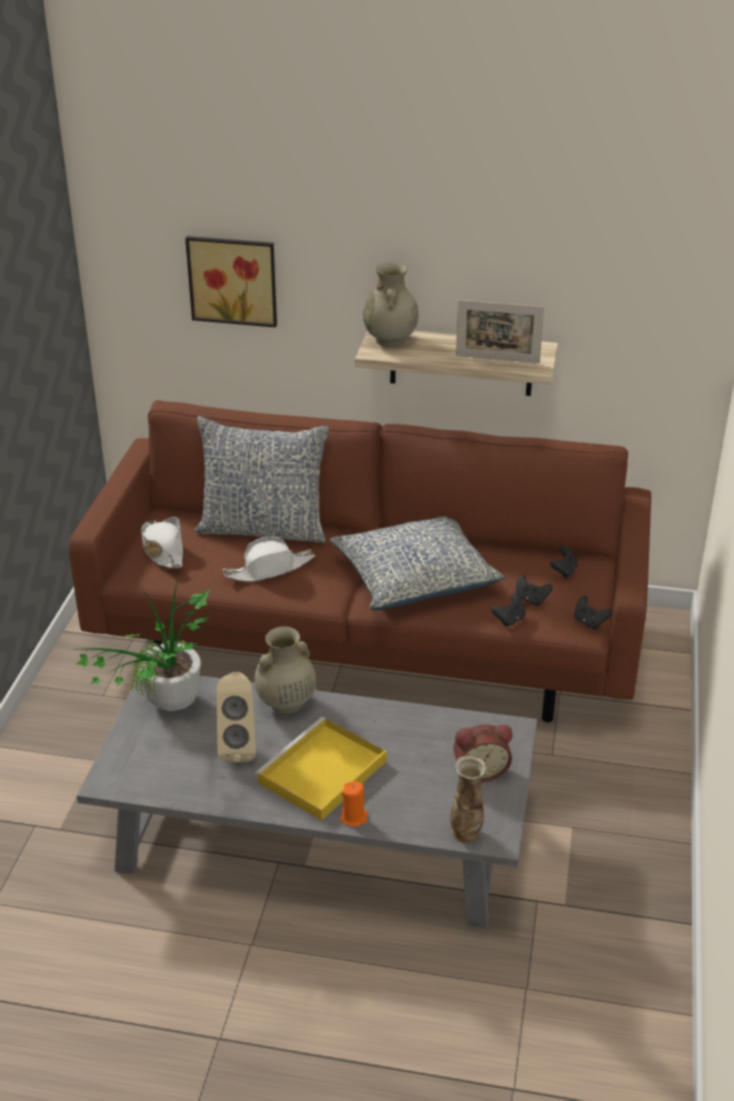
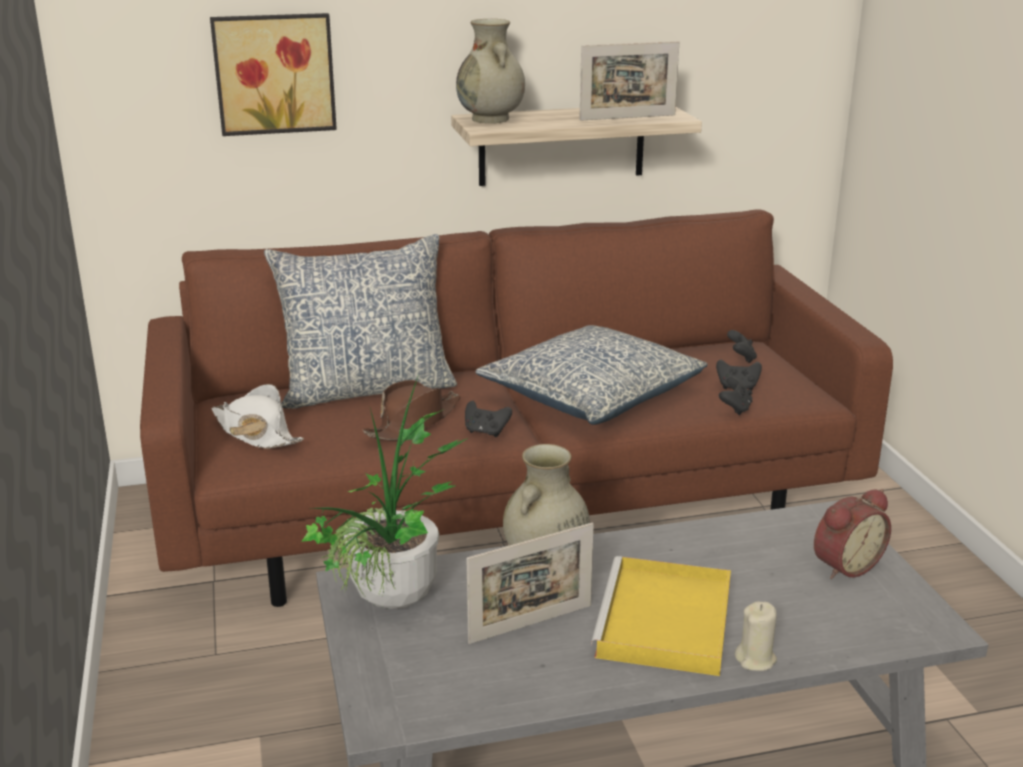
camera: 25 degrees left, 10 degrees down
(238, 747) = (530, 624): beige speaker -> picture frame
(269, 569) = (413, 422): white hat -> brown hat
(354, 817) = (755, 659): orange candle -> beige candle
(466, 833) = (902, 635): vase -> none
(589, 622) = (817, 393): black game controller -> black game controller (486, 432)

